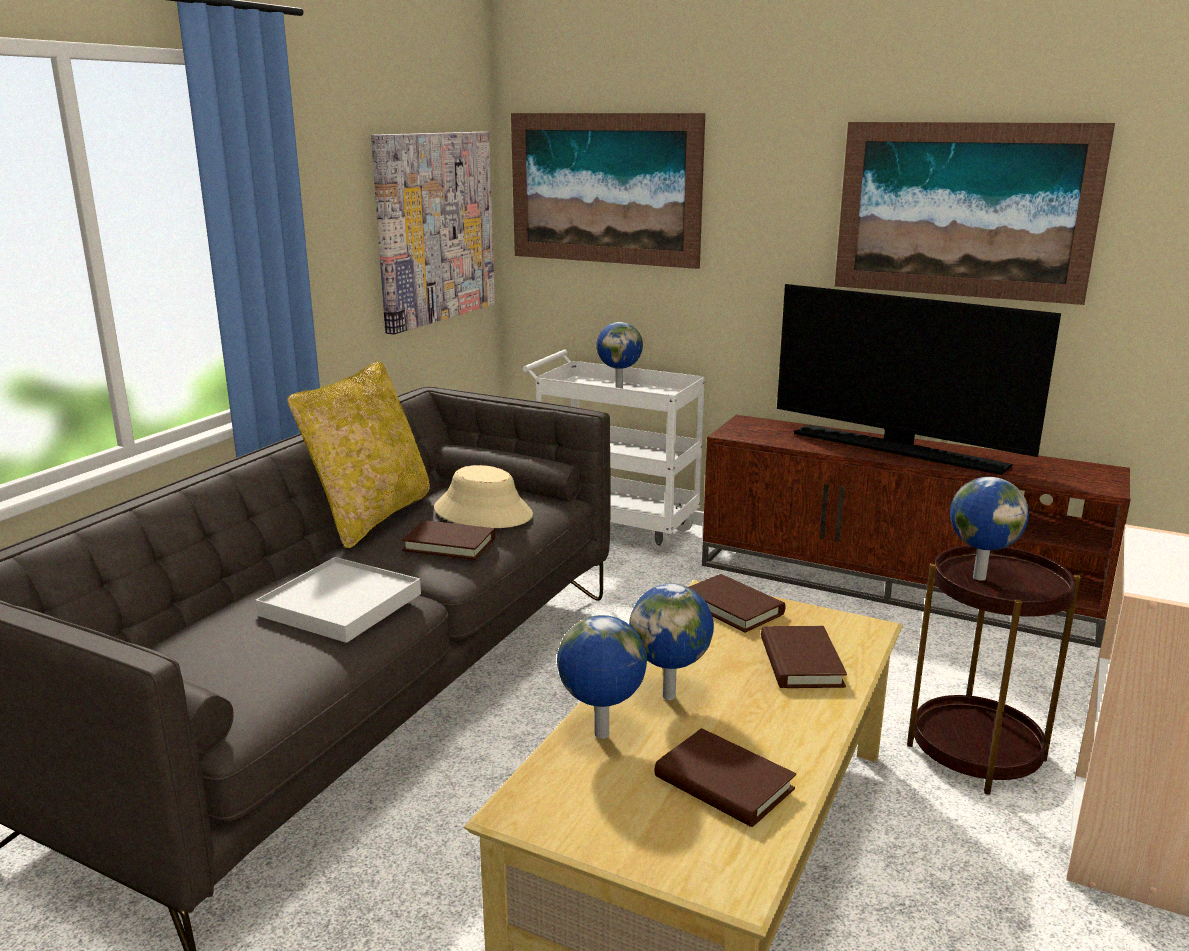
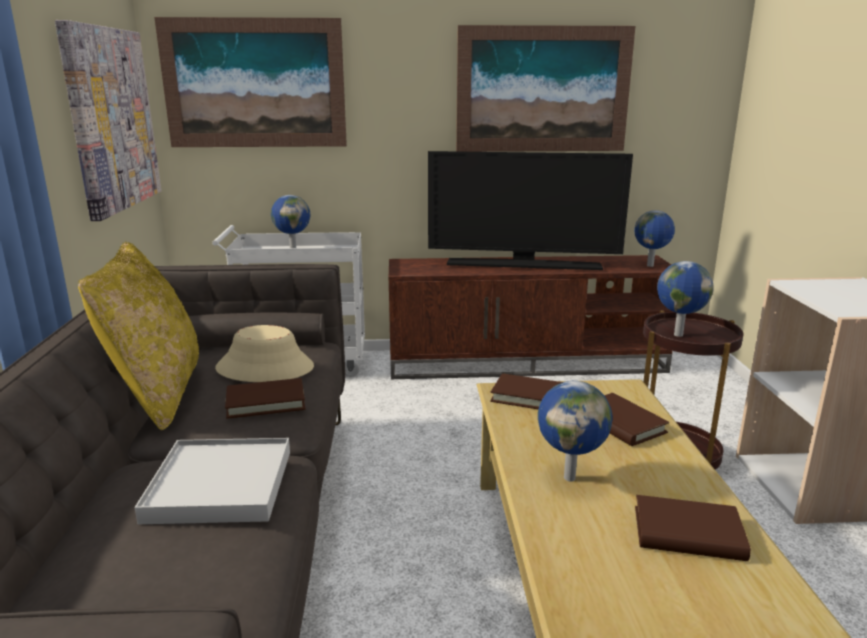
camera: 30 degrees left, 0 degrees up
(601, 735) = (562, 528): globe -> globe (650, 266)

